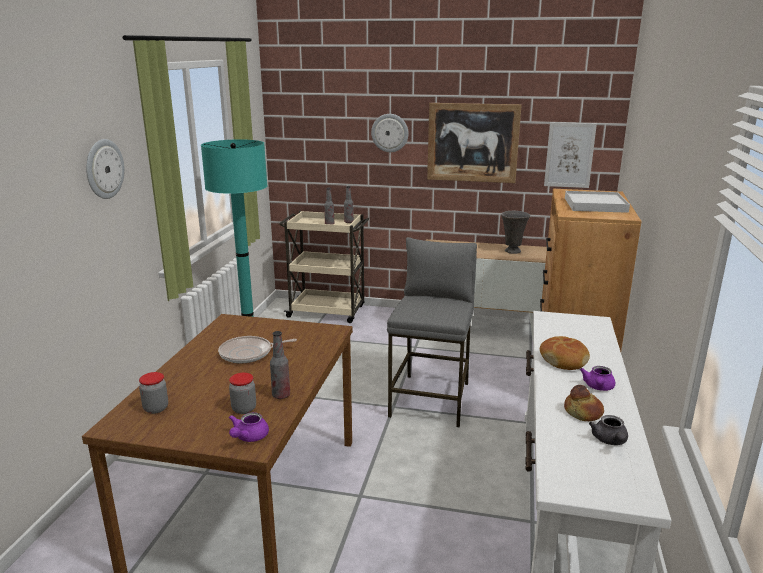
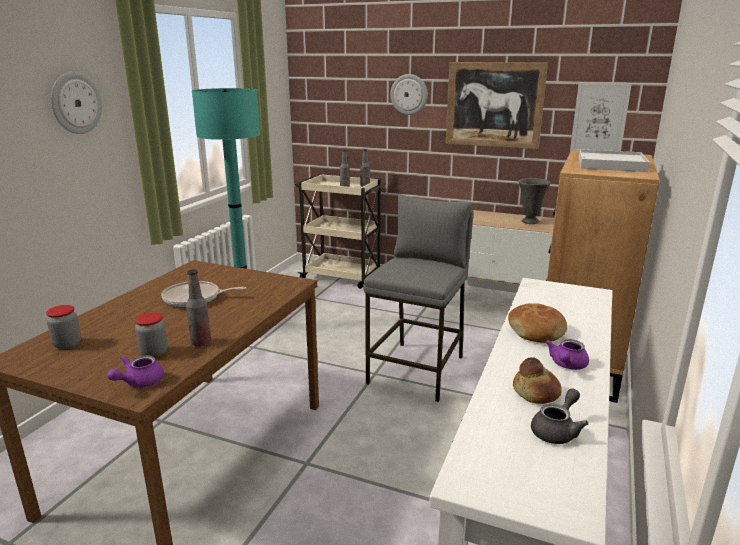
camera: 10 degrees right, 0 degrees up
(610, 441) = (557, 430): grey teapot -> grey teapot turned 150 degrees counterclockwise

